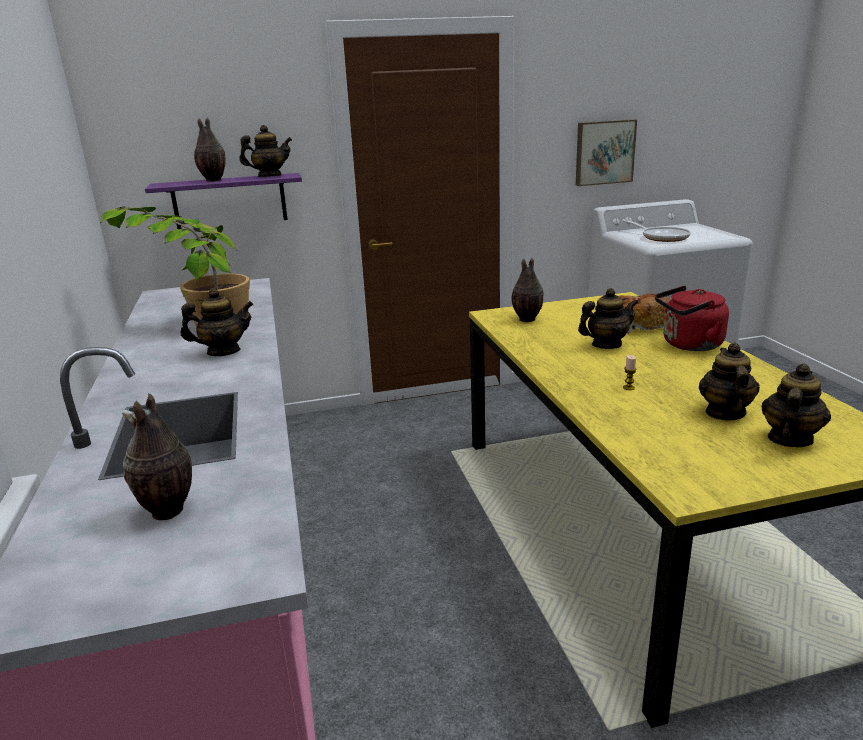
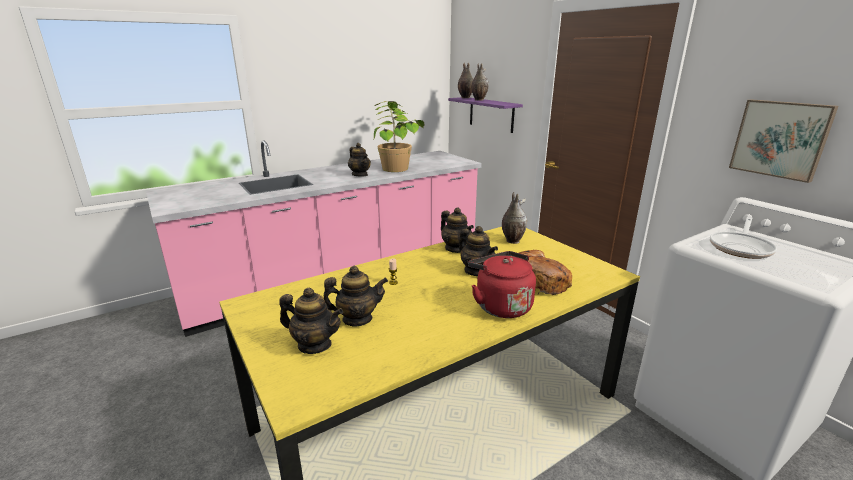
camera: 70 degrees right, 0 degrees up
(167, 512) = (212, 193): vase -> vase (465, 97)
(269, 176) = (500, 103): teapot -> teapot (456, 249)

